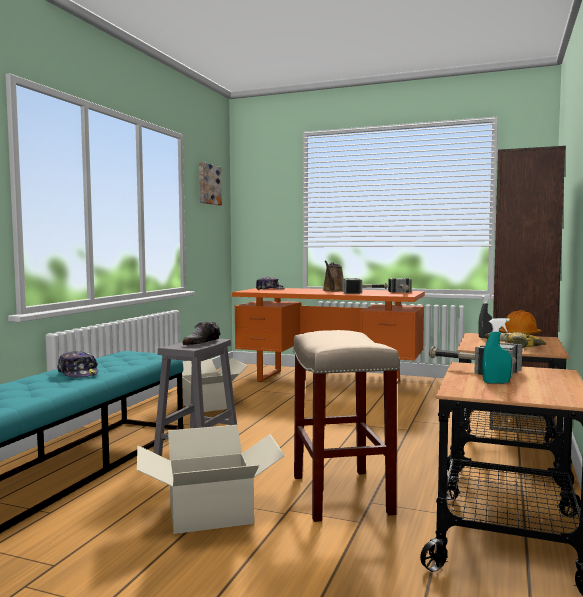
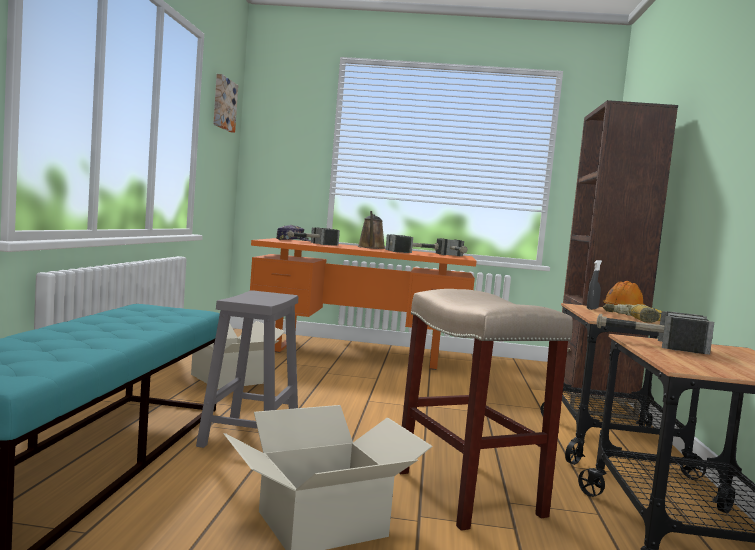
camera: 15 degrees left, 0 degrees up
(78, 373) = (103, 330): cap -> none
(201, 343) = (267, 297): shoe -> none
(281, 291) = (311, 243): none -> hammer
(496, 383) = (702, 359): turquoise spray bottle -> none

